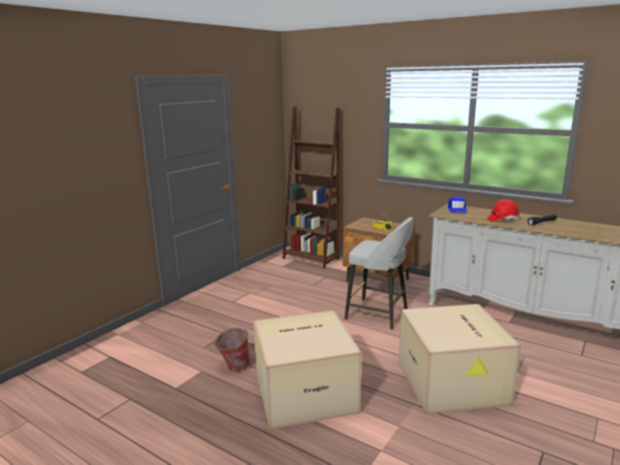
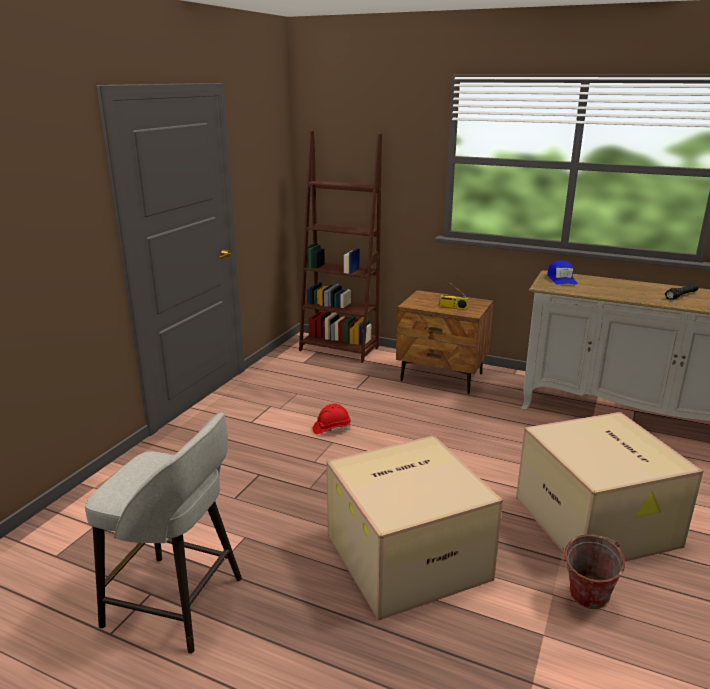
camera: 10 degrees left, 5 degrees up
(233, 367) = (290, 527): bucket -> bucket (584, 601)
(378, 314) = (462, 427): grey stool -> grey stool (178, 603)
(502, 219) = (629, 293): red hard hat -> red hard hat (331, 428)

